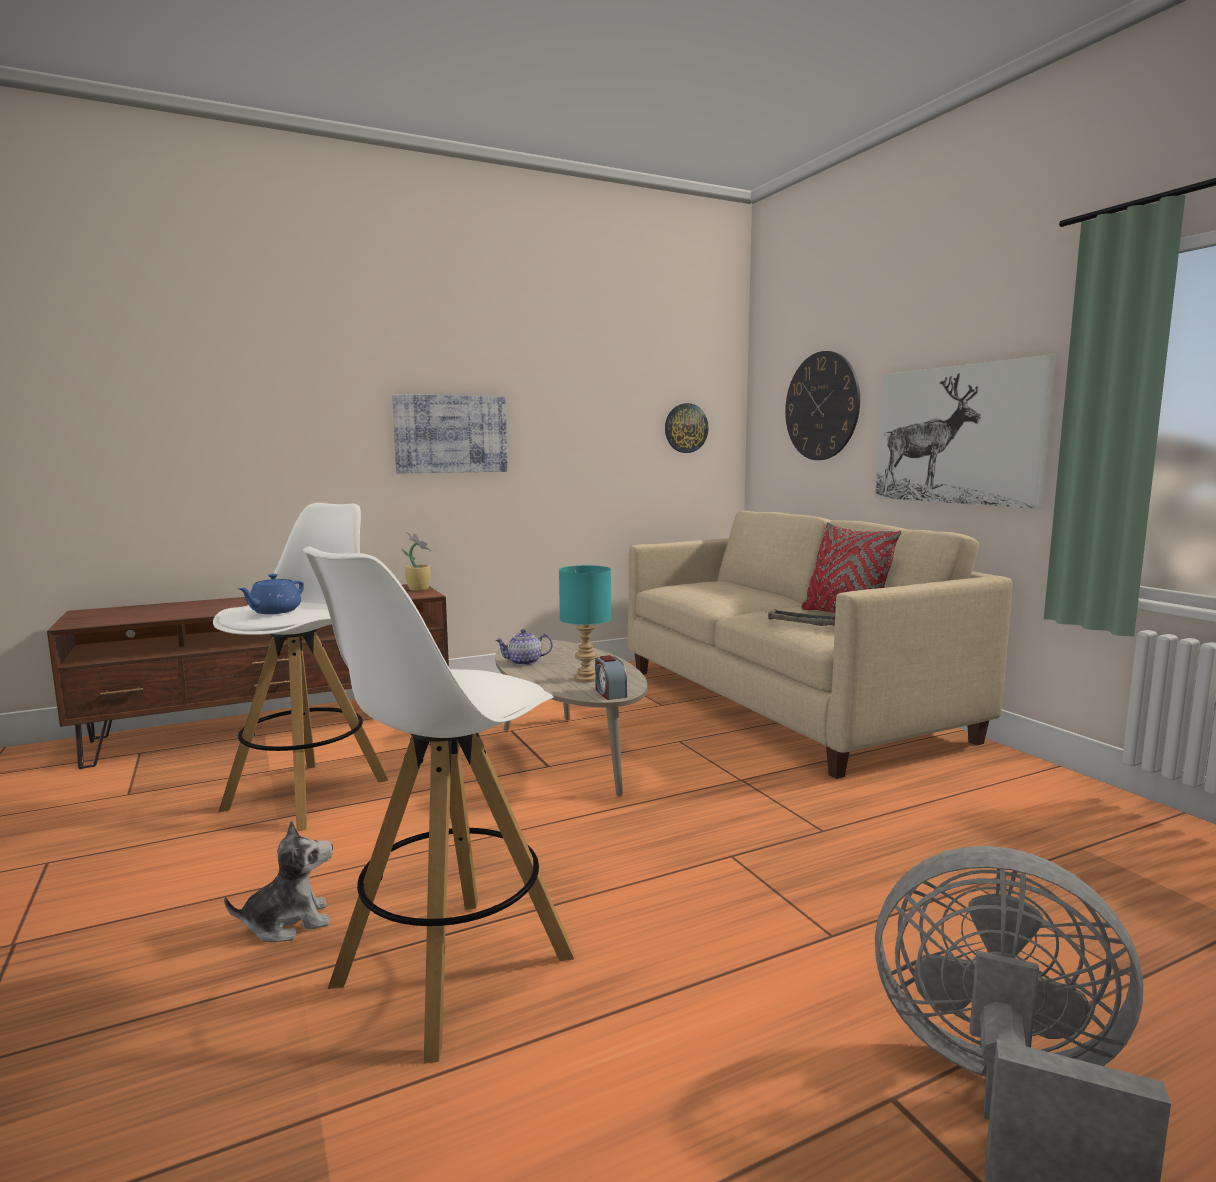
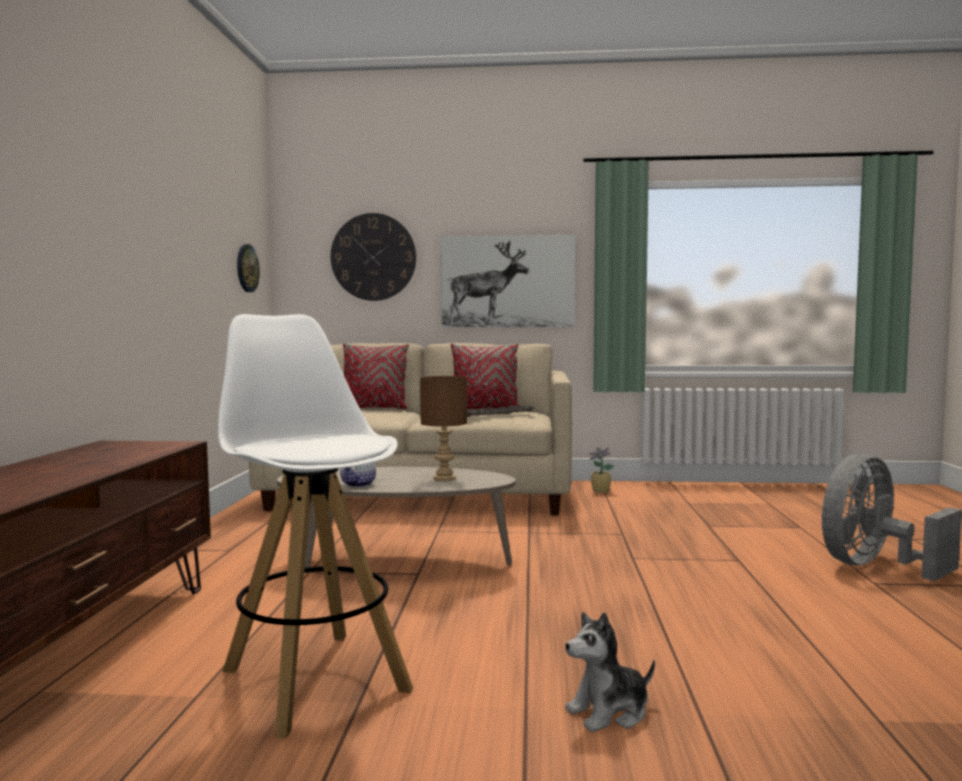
camera: 60 degrees left, 5 degrees down
(274, 611) = (329, 441): blue teapot -> none
(288, 923) = (609, 712): plush toy -> plush toy turned 120 degrees counterclockwise
(418, 589) = (135, 443): potted plant -> potted plant (600, 491)
(451, 434) = (109, 250): picture -> none
(451, 972) = (726, 657): white stool -> none
(586, 678) = (443, 478): turquoise table lamp -> brown table lamp
(610, 693) = (493, 479): alarm clock -> none
(757, 591) = (373, 409): none -> red pillow

